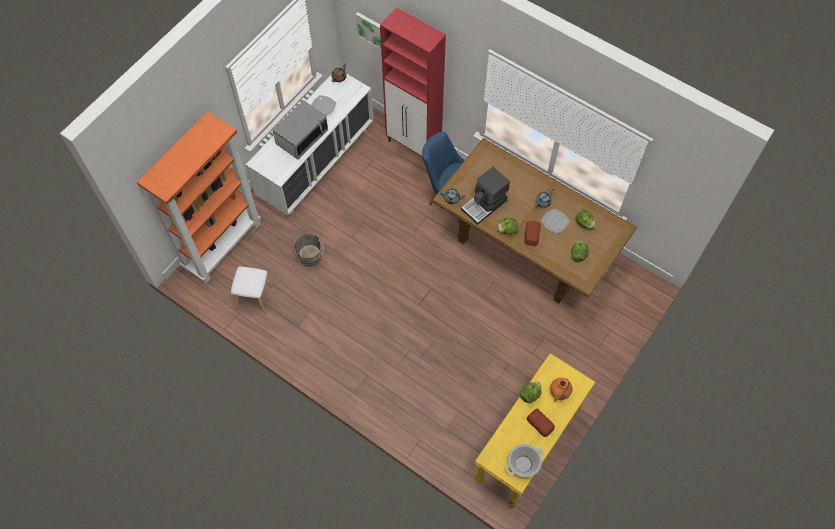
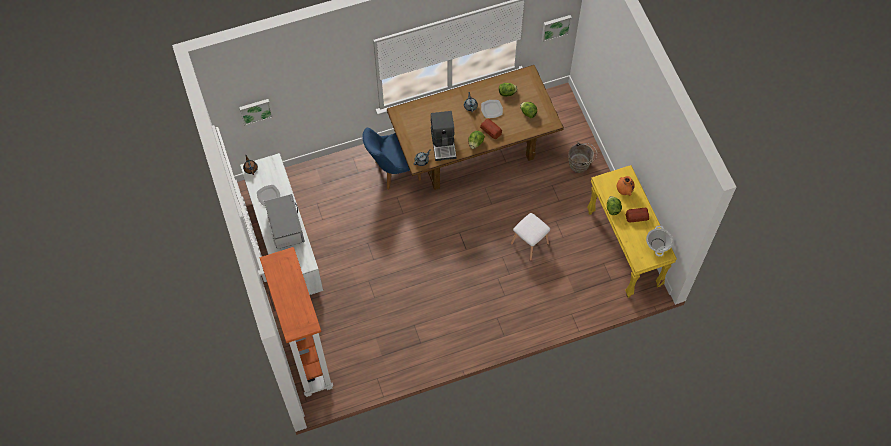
camera: 55 degrees left, 0 degrees up
(254, 297) = (371, 359): white stool -> white stool (529, 243)
(311, 258) = (369, 298): brown bucket -> brown bucket (580, 164)
(414, 146) = (328, 167): red cabinet -> none
(674, 206) = (555, 27): none -> picture

